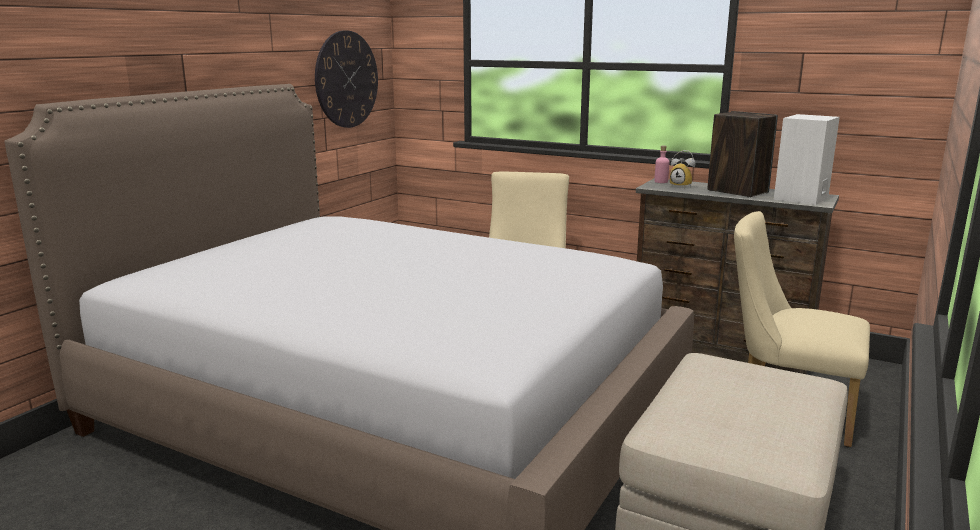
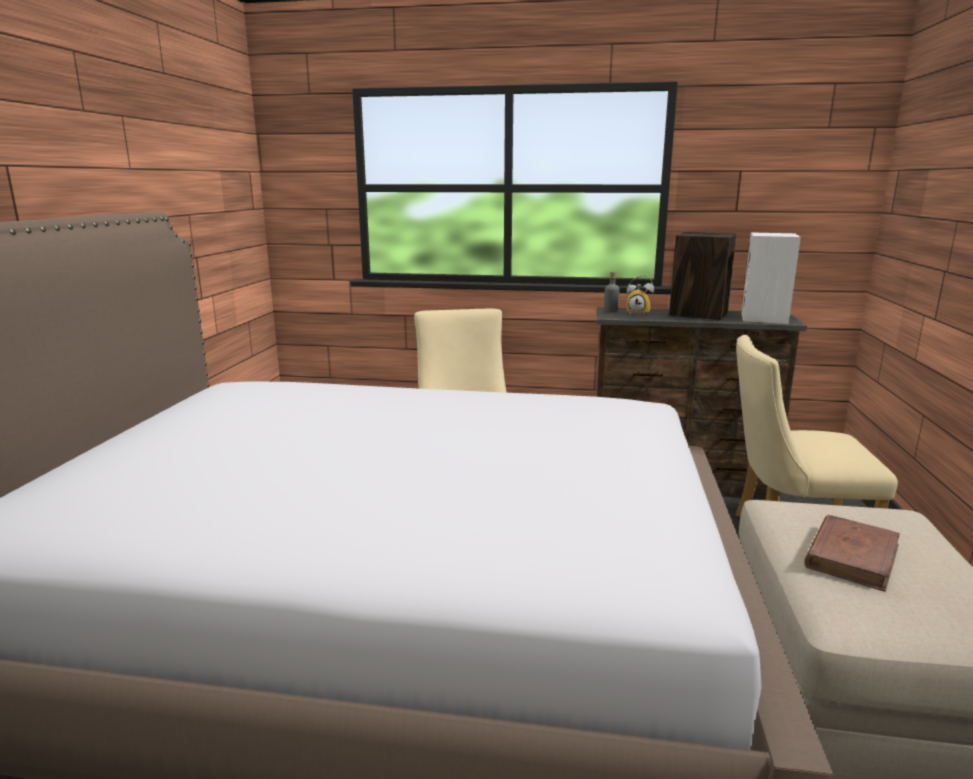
camera: 20 degrees left, 0 degrees up
(346, 79) = (218, 208): wall clock -> none
(661, 181) = (610, 310): pink bottle -> grey bottle
(722, 397) = (852, 556): none -> brown book

